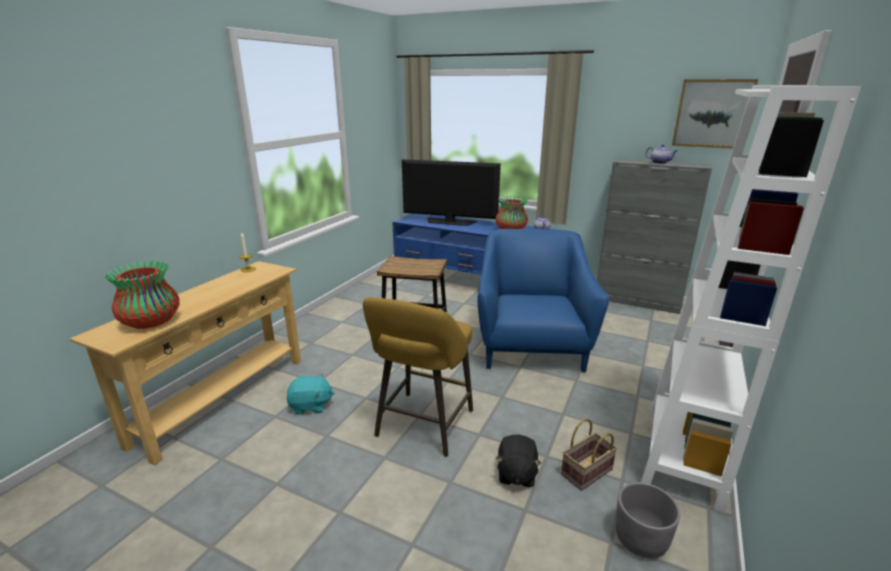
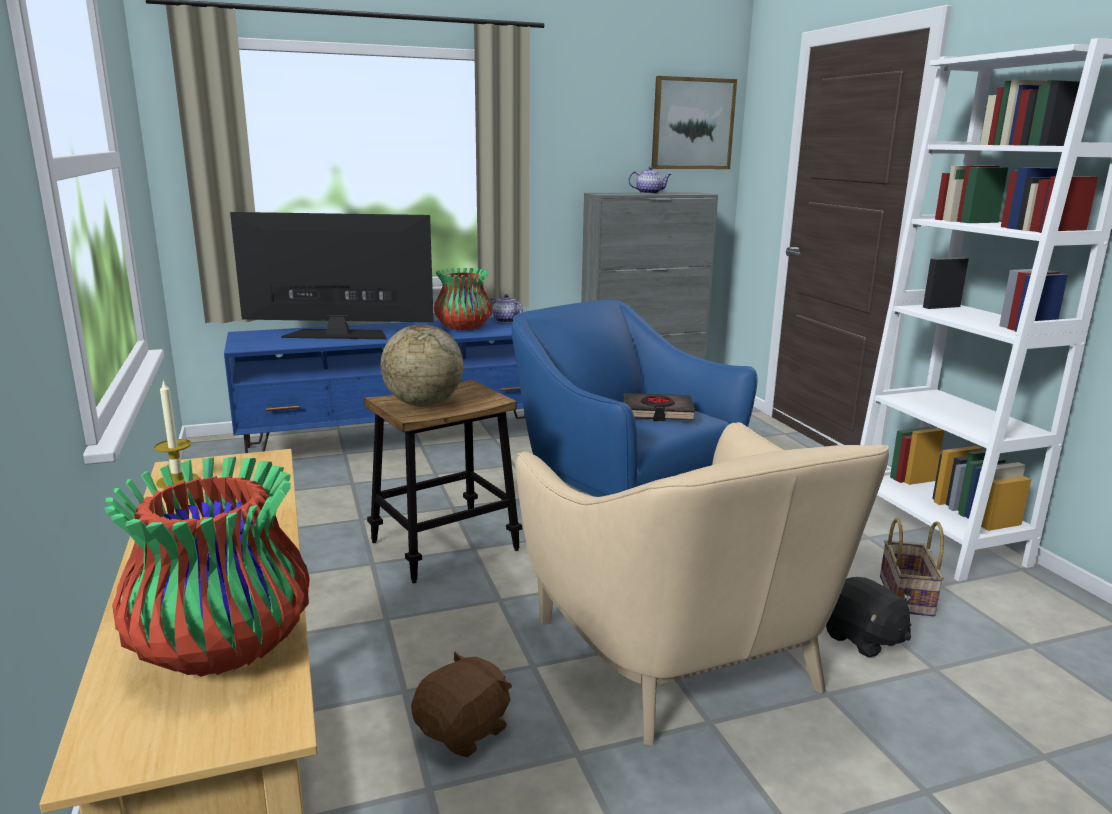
camera: 45 degrees left, 5 degrees down
(310, 406) = (464, 731): turquoise plush toy -> brown plush toy
(403, 265) = (423, 404): none -> globe
(422, 427) = (680, 654): yellow stool -> beige armchair
(450, 222) = (338, 334): television -> television turned 150 degrees counterclockwise
(542, 305) = (657, 412): none -> black book
(640, 540) = (1040, 628): grey planter -> none

